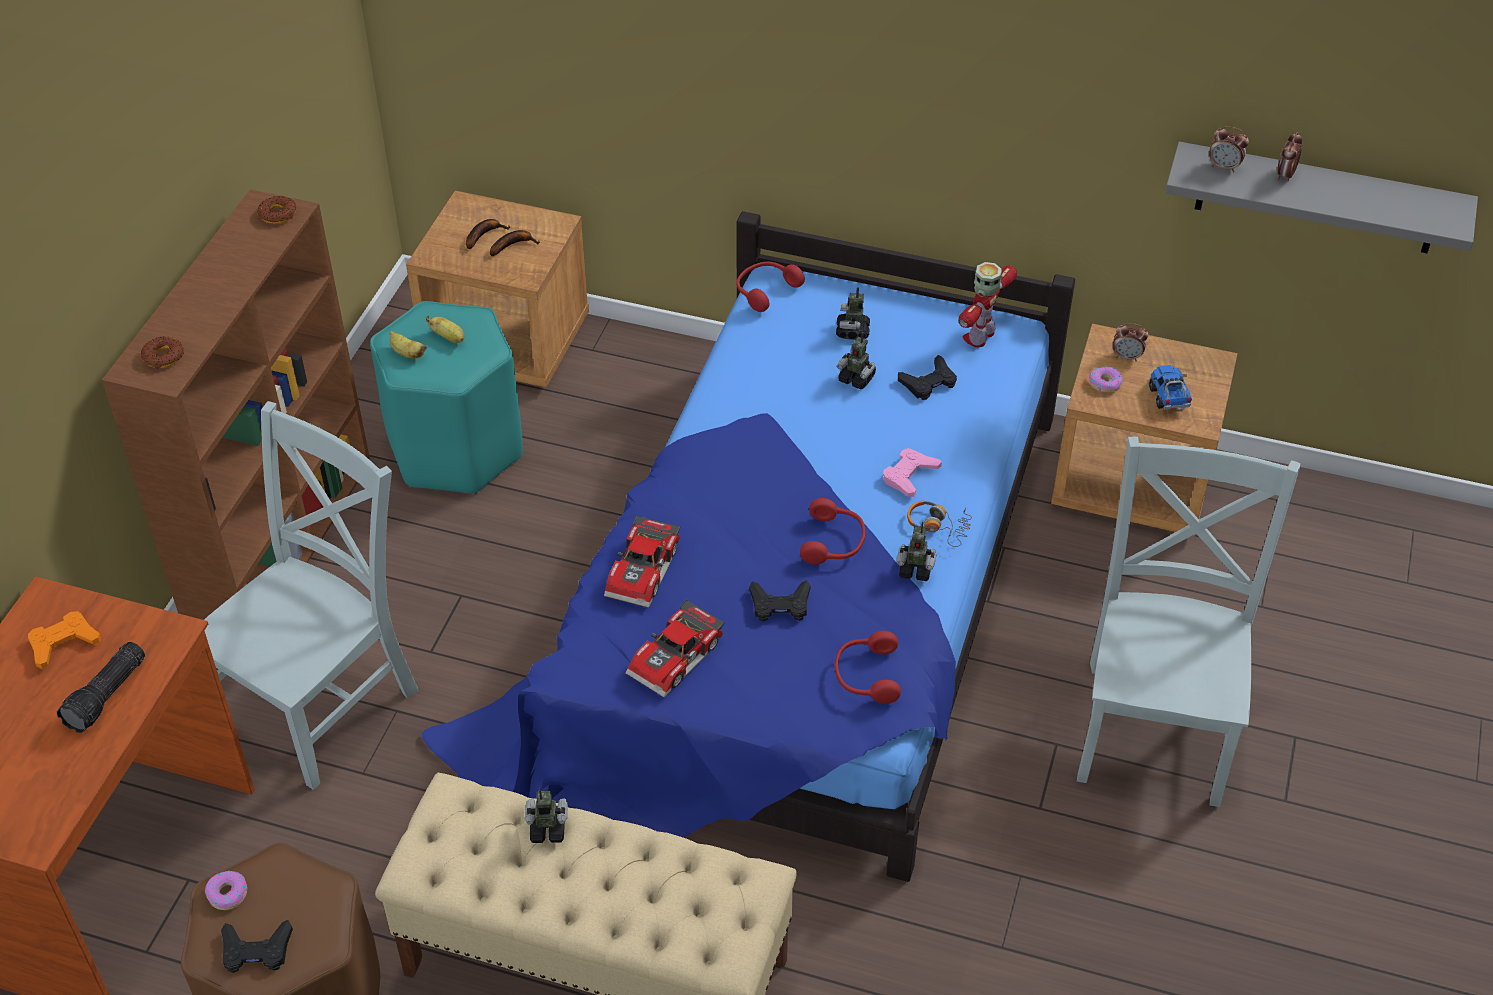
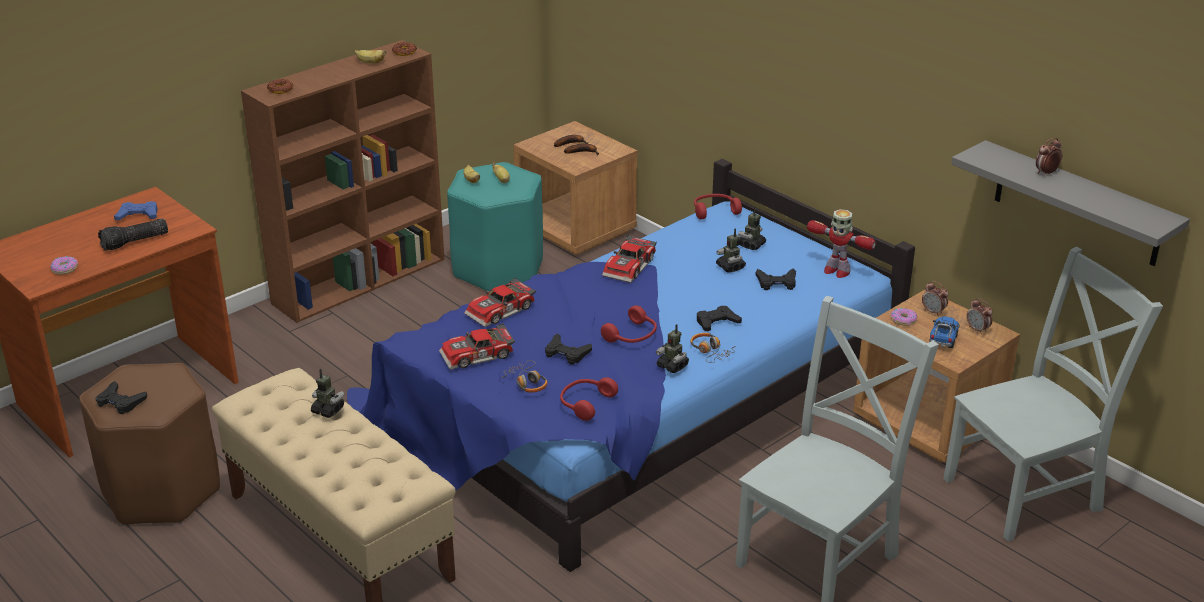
camera: 30 degrees right, 15 degrees down
(63, 643) = (138, 215): orange game controller -> blue game controller
(227, 894) = (132, 373): donut -> donut (64, 269)
(246, 253) = (370, 62): none -> banana
(323, 701) = (313, 356): grey chair -> grey chair (1027, 493)
(741, 427) = (631, 267): none -> toy car
(772, 674) = (527, 382): none -> headphones
(909, 476) = (717, 322): pink game controller -> black game controller
(980, 335) = (836, 271): toy robot -> toy robot turned 120 degrees counterclockwise
(1224, 167) = (1004, 158): alarm clock -> alarm clock (977, 330)

